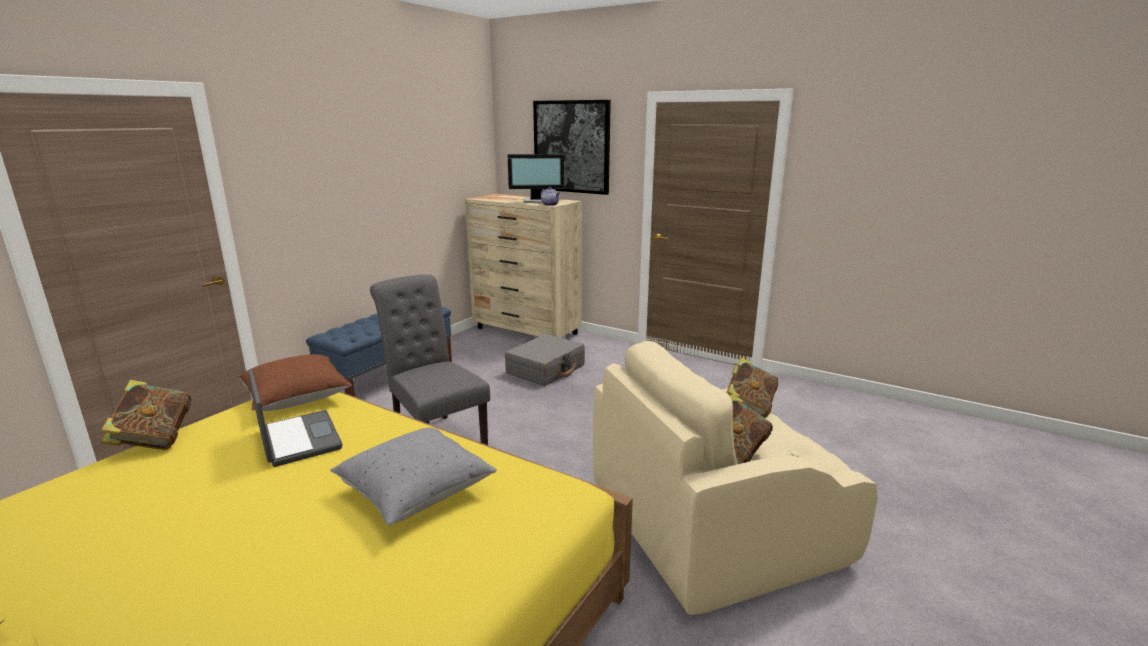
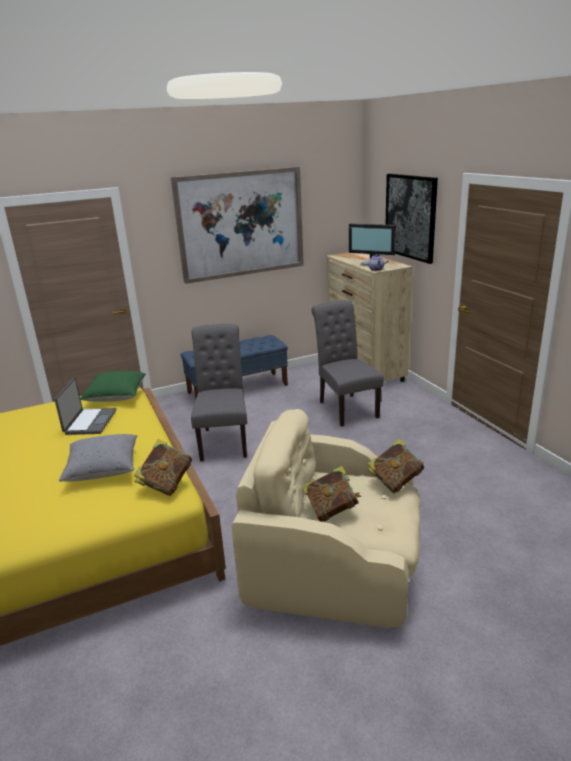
camera: 35 degrees right, 5 degrees up
(155, 440) = (40, 404): book -> book (166, 484)
(297, 398) = (116, 396): brown pillow -> green pillow
(372, 154) = (240, 224): none -> picture
(546, 369) = (345, 408): grey suitcase -> grey chair

